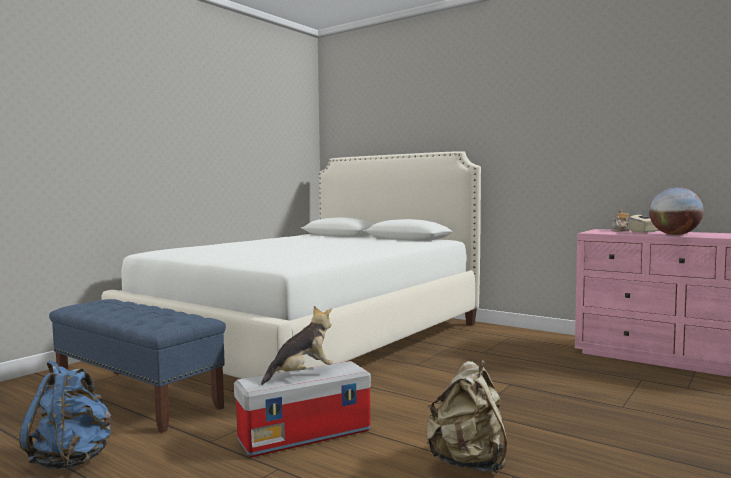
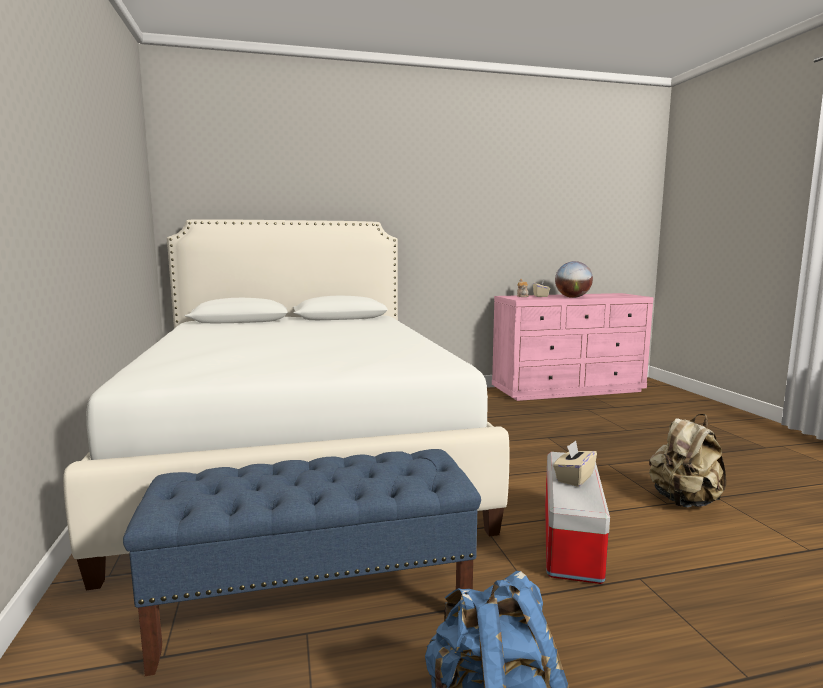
camera: 50 degrees left, 5 degrees up
(301, 374) = (574, 478): plush toy -> beige tissue box

